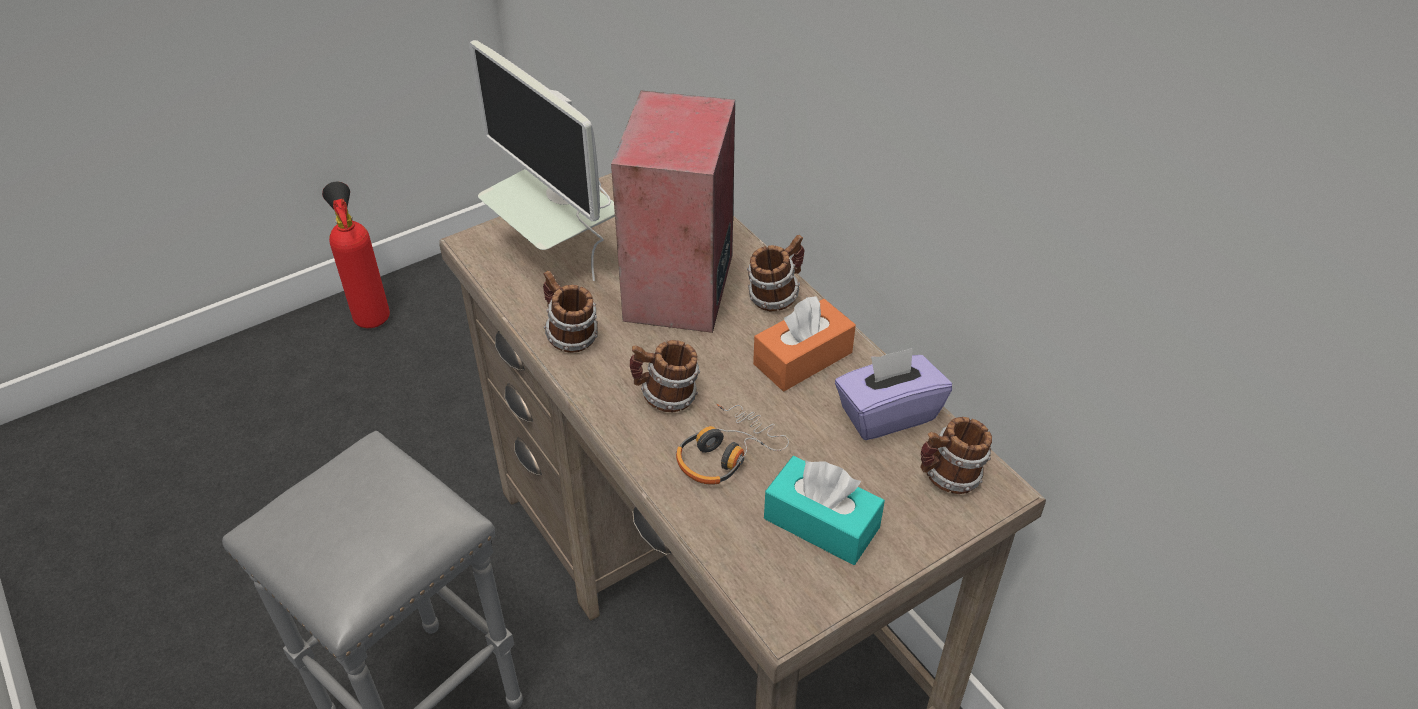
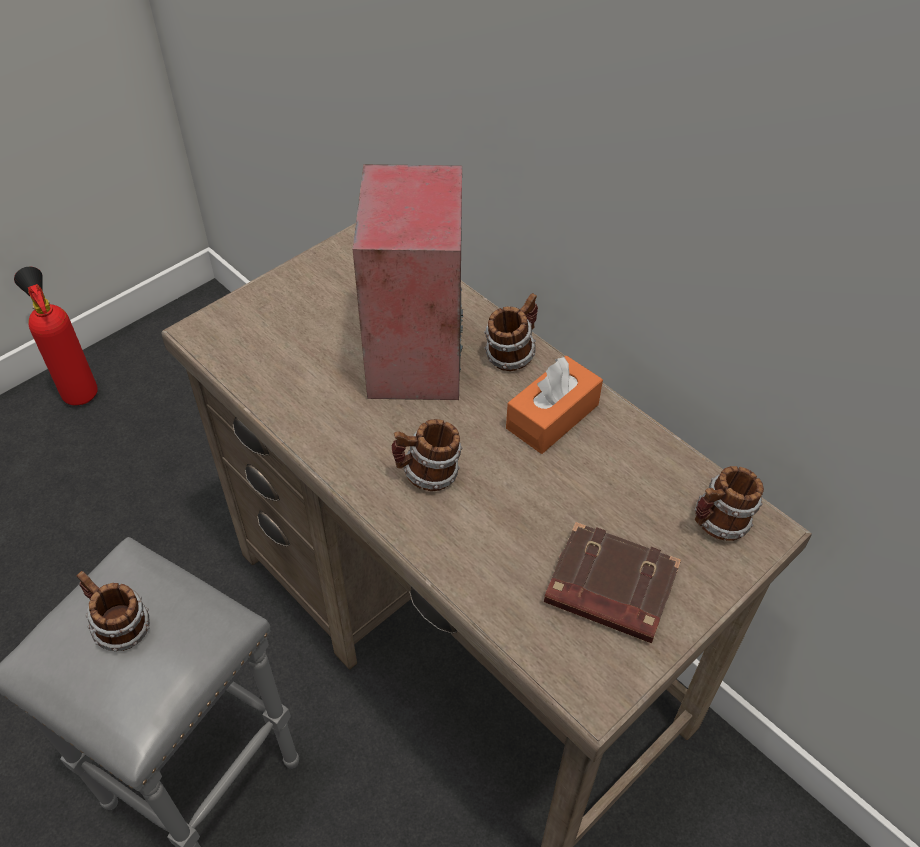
camera: 10 degrees left, 5 degrees up
(559, 252) = (288, 331): monitor -> none
(569, 336) = (317, 421): mug -> mug (120, 628)
(726, 453) = (499, 527): headphones -> none
(821, 523) = (608, 588): turquoise tissue box -> brown book
(887, 413) = (645, 464): purple tissue box -> none

